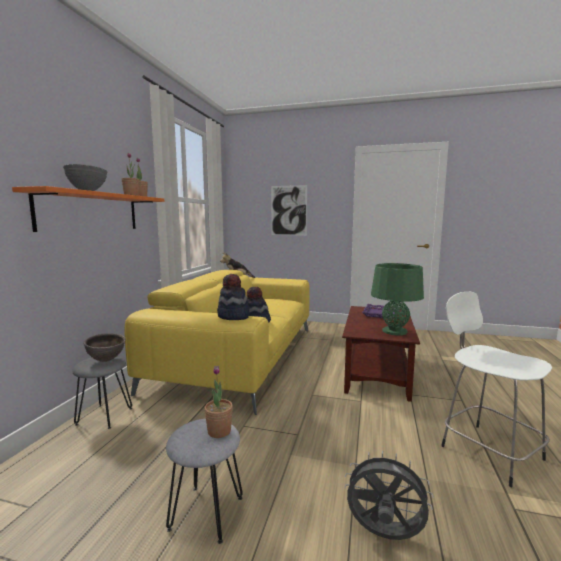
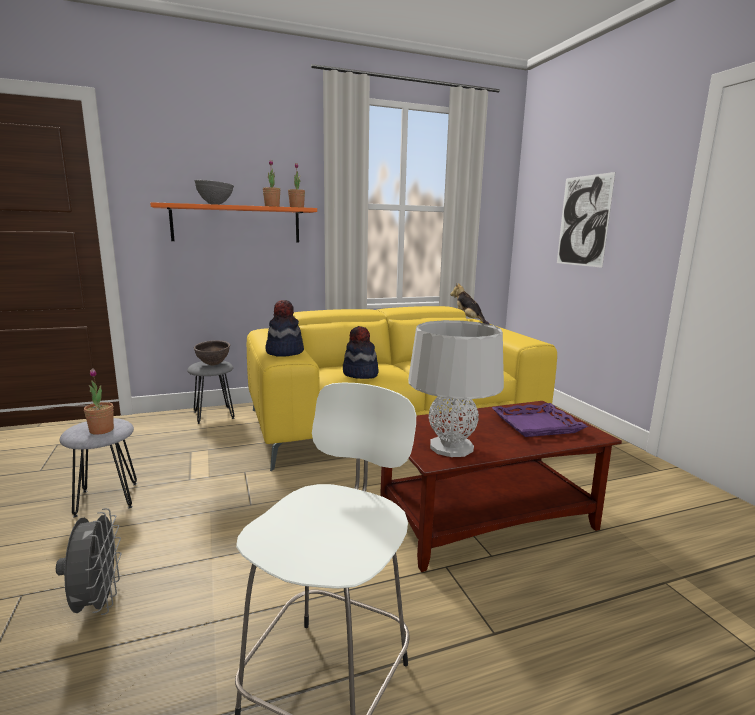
camera: 55 degrees right, 5 degrees up
(394, 331) = (451, 447): green table lamp -> grey table lamp

